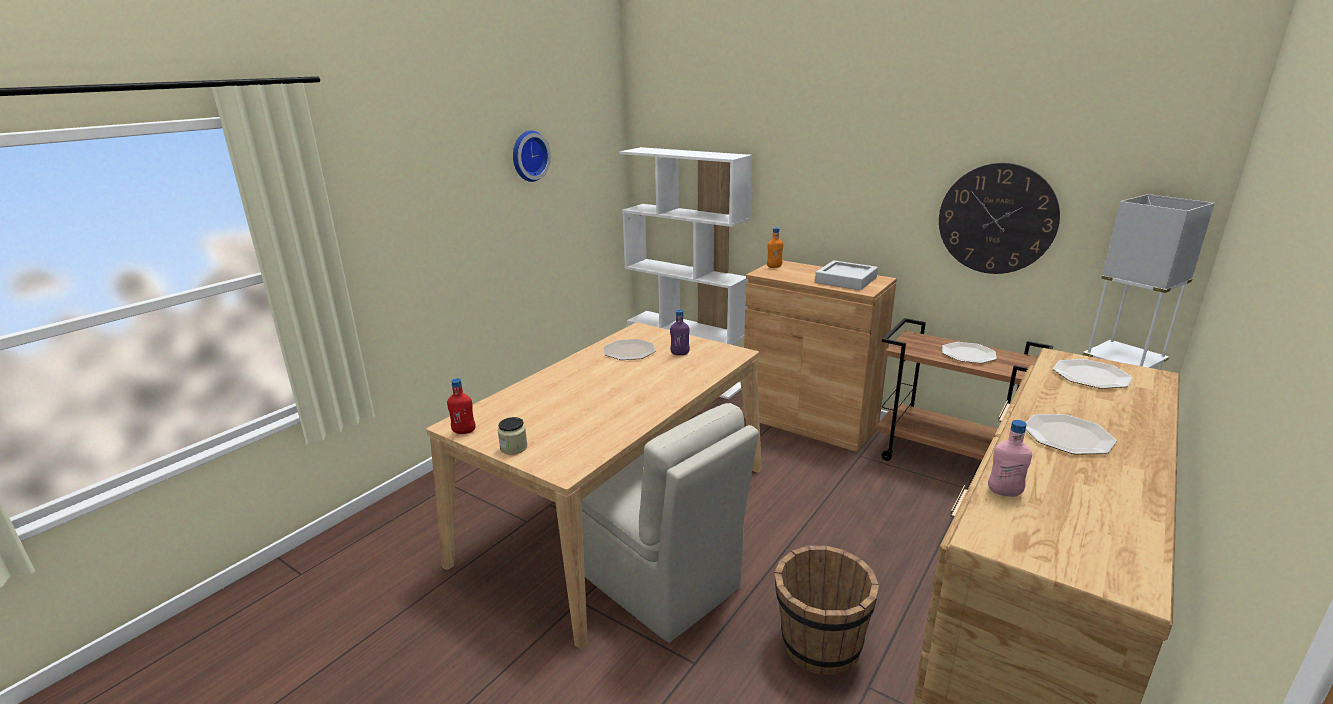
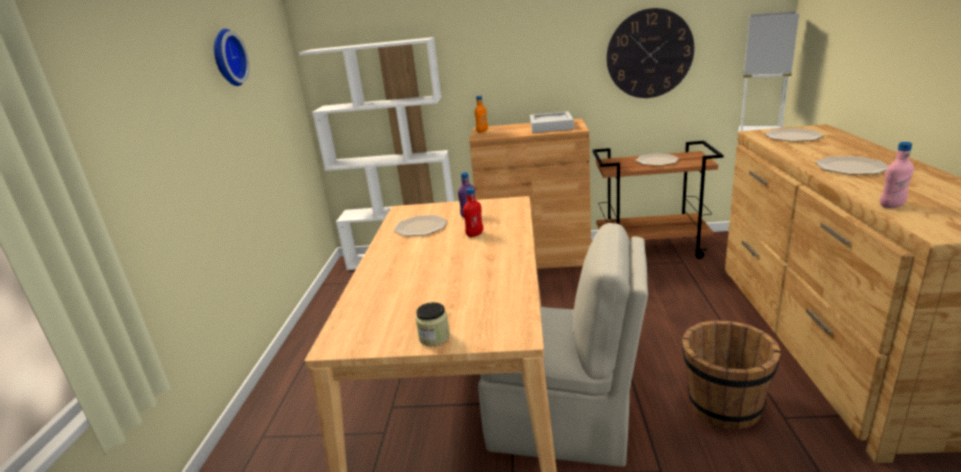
camera: 30 degrees left, 0 degrees up
(464, 431) = (356, 345): red bottle -> red bottle (474, 234)

